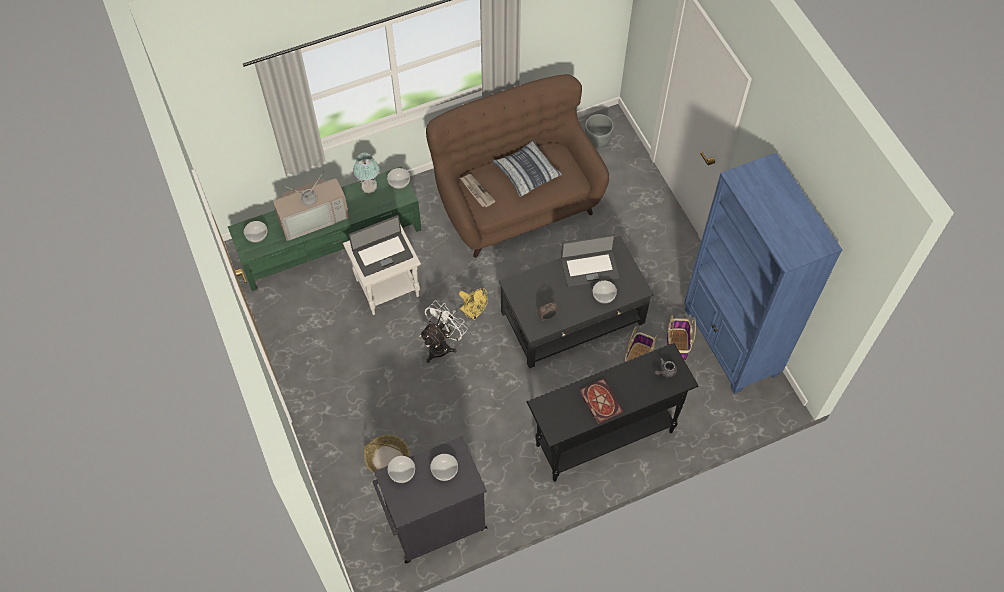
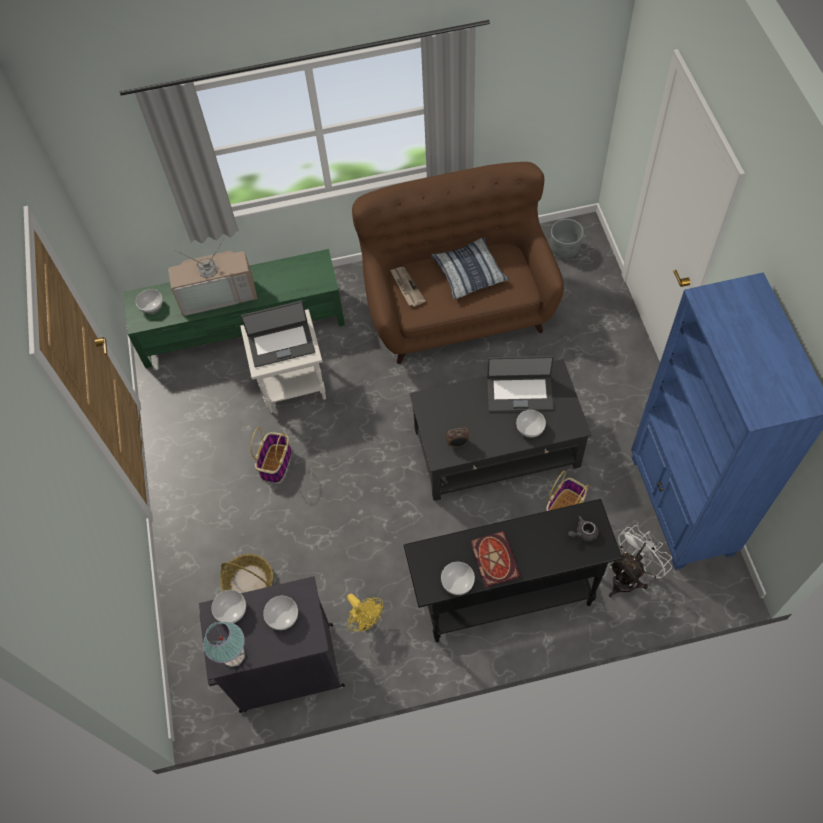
camera: 15 degrees right, 0 degrees up
(369, 187) = (287, 267): table lamp -> table lamp (234, 655)
(399, 183) = (321, 267): bowl -> bowl (457, 583)
(442, 345) = (339, 458): white fan -> white fan (629, 576)
(473, 313) = (383, 426): yellow fan -> yellow fan (365, 620)
(677, 344) = (615, 498): basket -> basket (276, 463)

